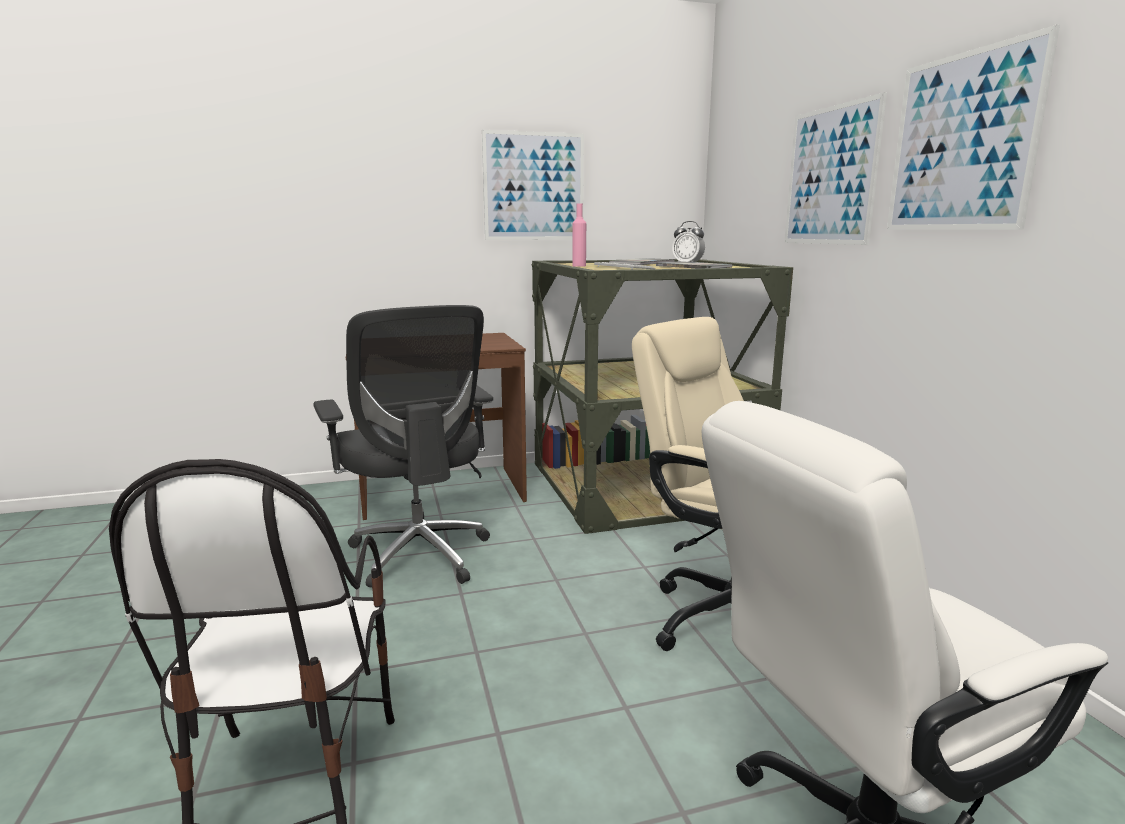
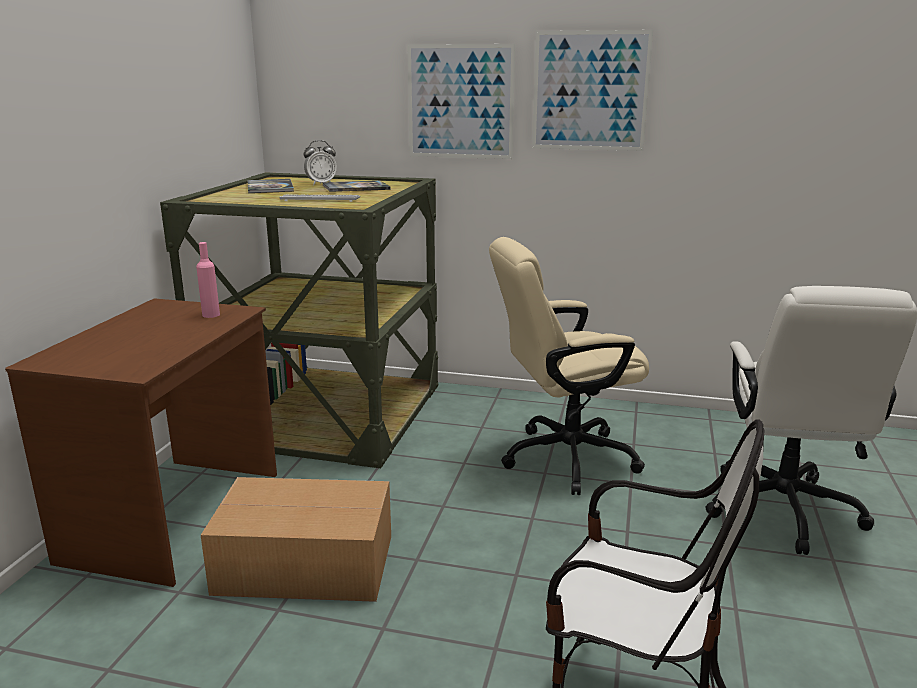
camera: 60 degrees left, 5 degrees up
(418, 552) = (307, 565): office chair -> cardboard box
(534, 187) = (144, 109): picture -> none
(579, 266) = (263, 203): pink bottle -> pink bottle (211, 315)

